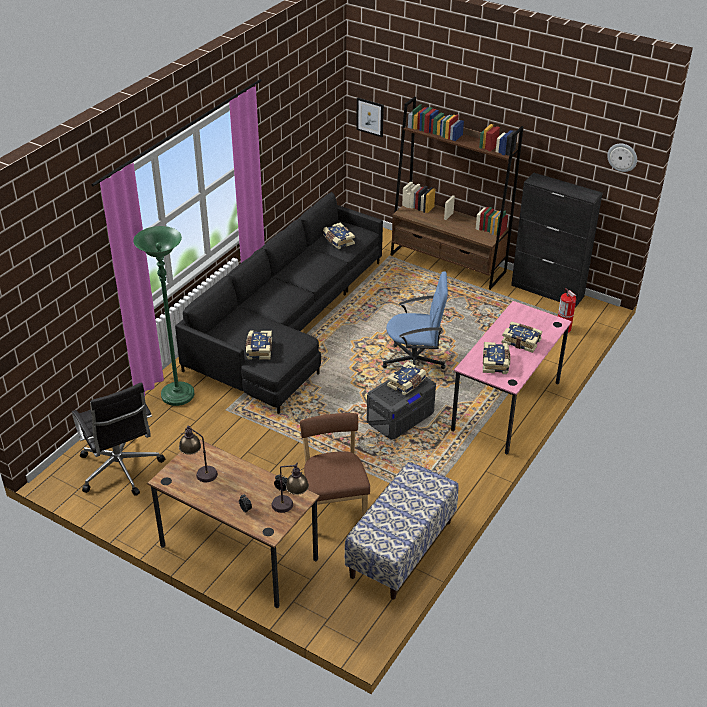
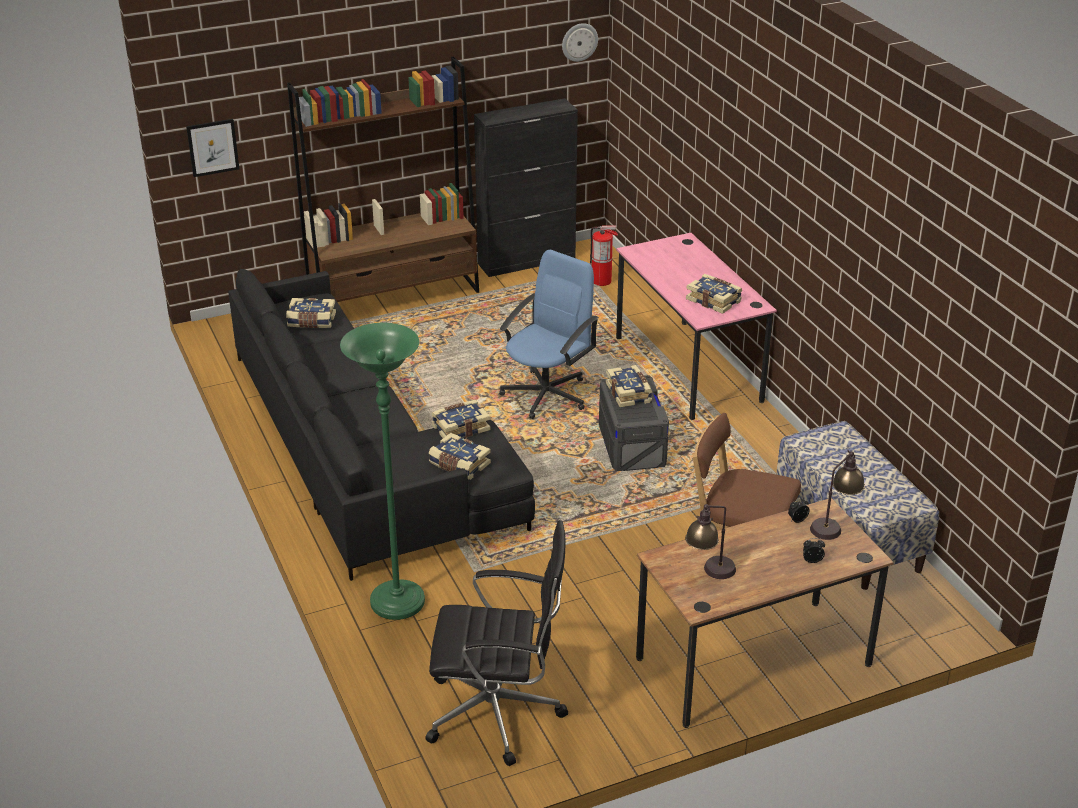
camera: 55 degrees left, 5 degrees down
(521, 341) = (693, 272): book -> book (460, 428)

